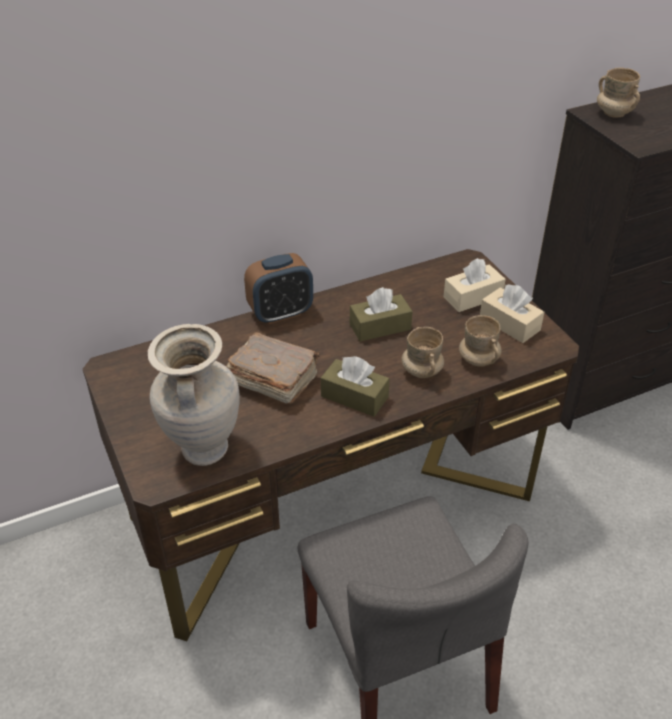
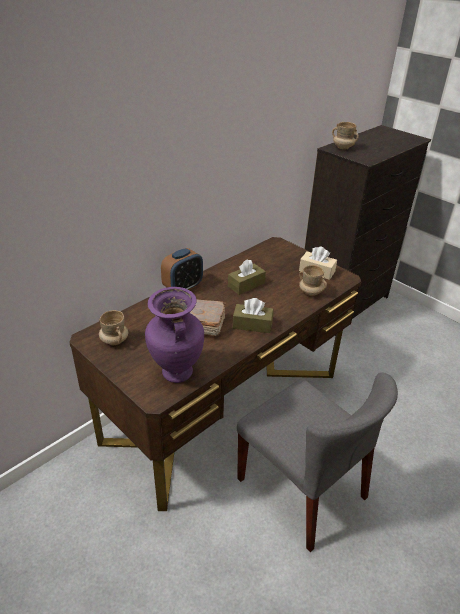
camera: 20 degrees left, 5 degrees down
(202, 450) = (176, 373): beige vase -> purple vase
(421, 371) = (283, 304): beige mug -> beige mug (114, 340)
(473, 297) = (289, 261): beige tissue box -> none

